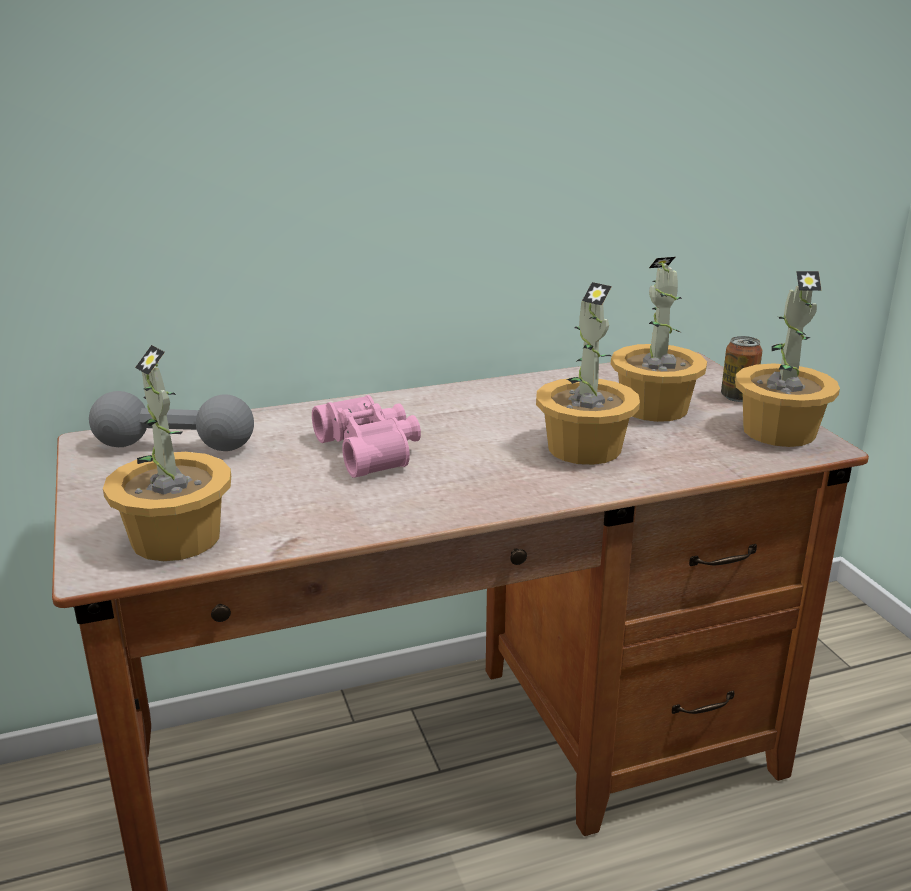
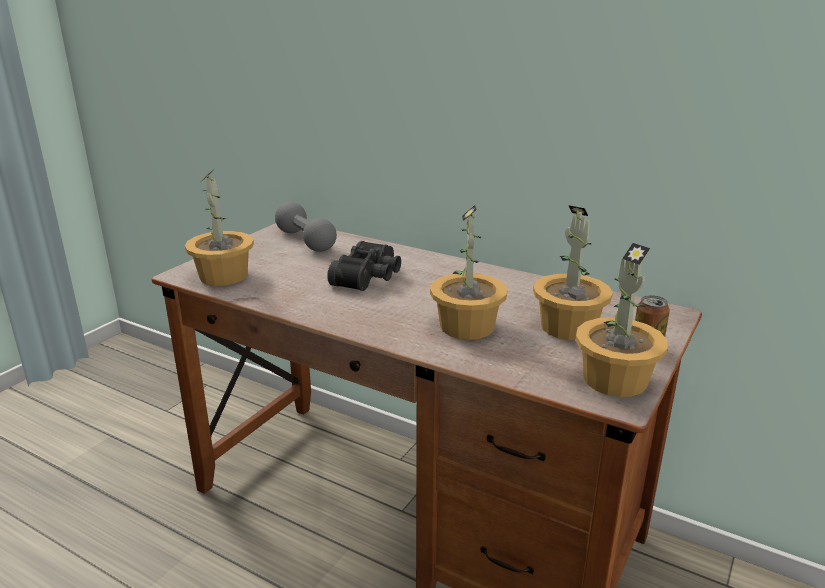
camera: 50 degrees right, 0 degrees up
(372, 450) = (370, 277): pink binoculars -> black binoculars

